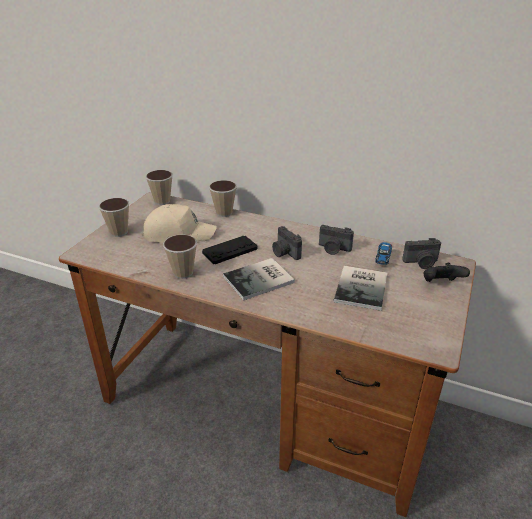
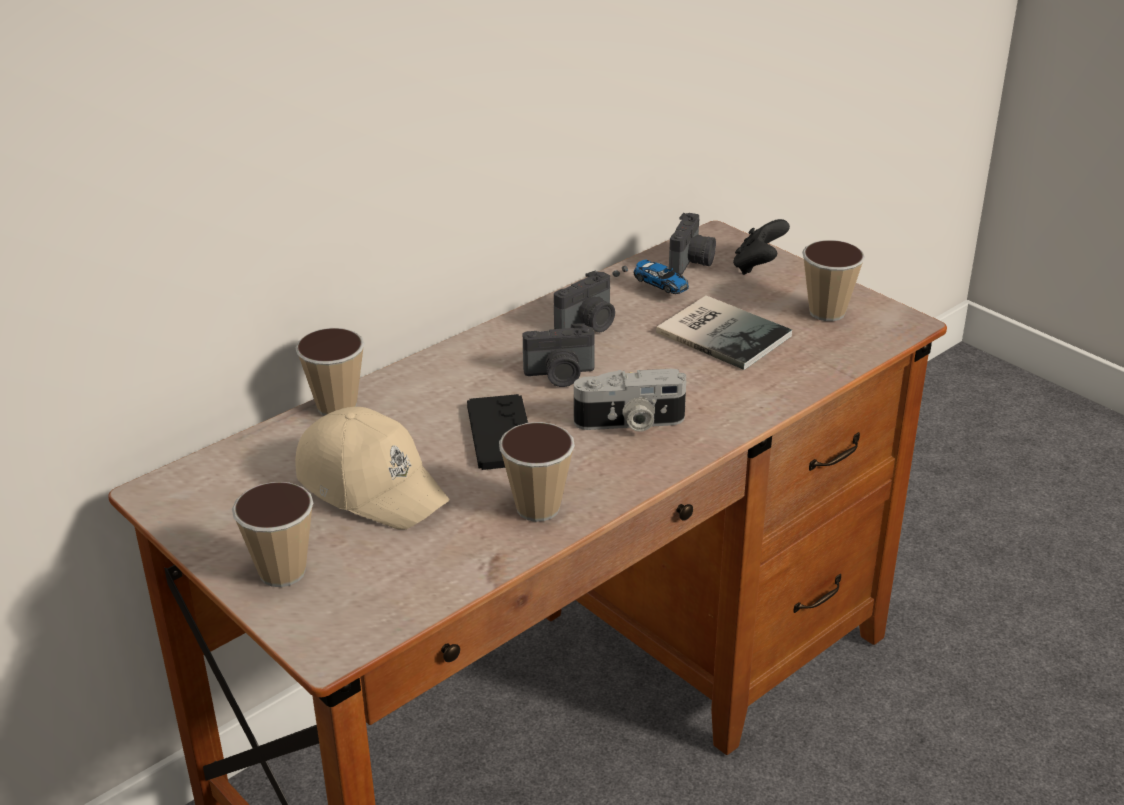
camera: 65 degrees left, 0 degrees up
(162, 201) = (187, 480): cup -> cup (827, 312)
(178, 233) = (371, 485): beige cap -> beige cap turned 105 degrees clockwise
(261, 280) = (630, 423): book -> camera

